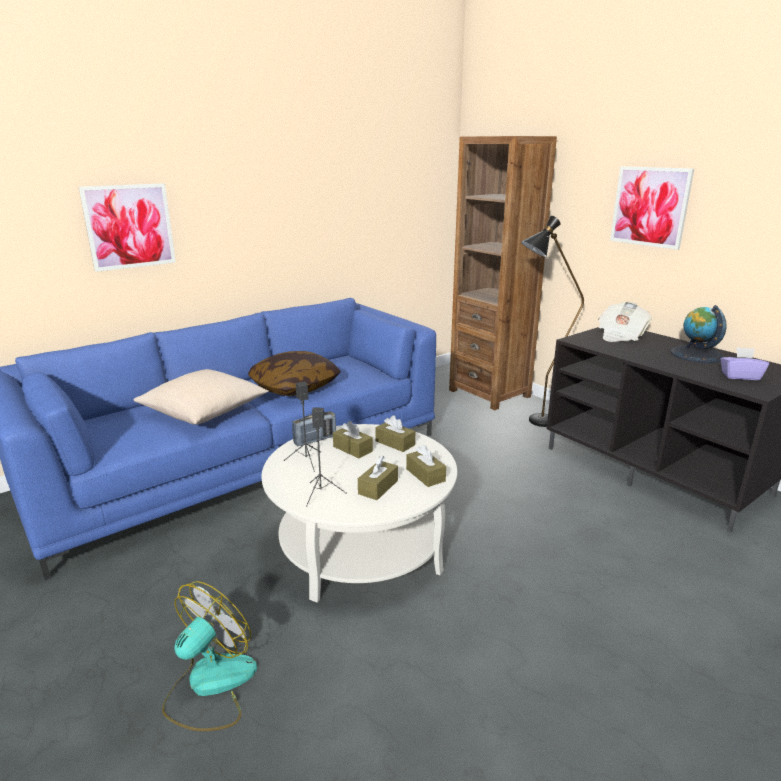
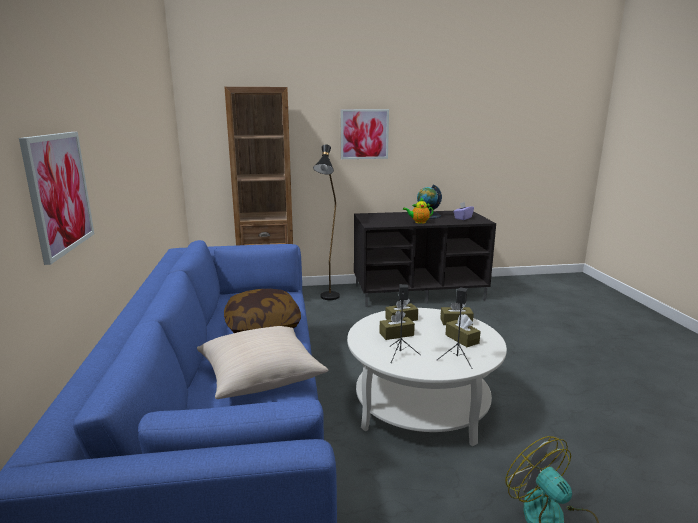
camera: 60 degrees left, 5 degrees down
(315, 440) = (367, 344): radio -> none
(620, 336) = (379, 217): newspaper -> none
(647, 357) = (419, 222): none -> teapot

